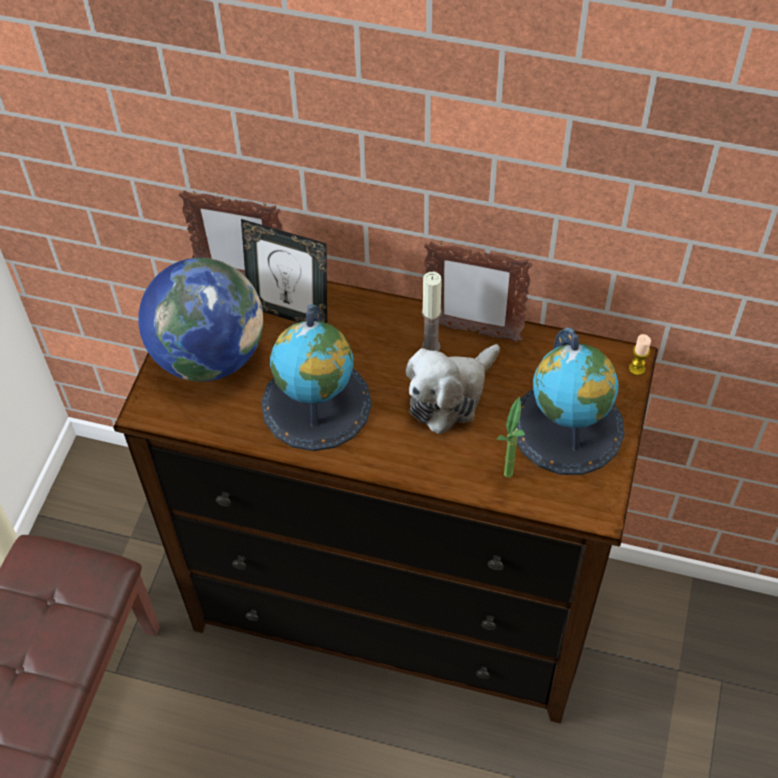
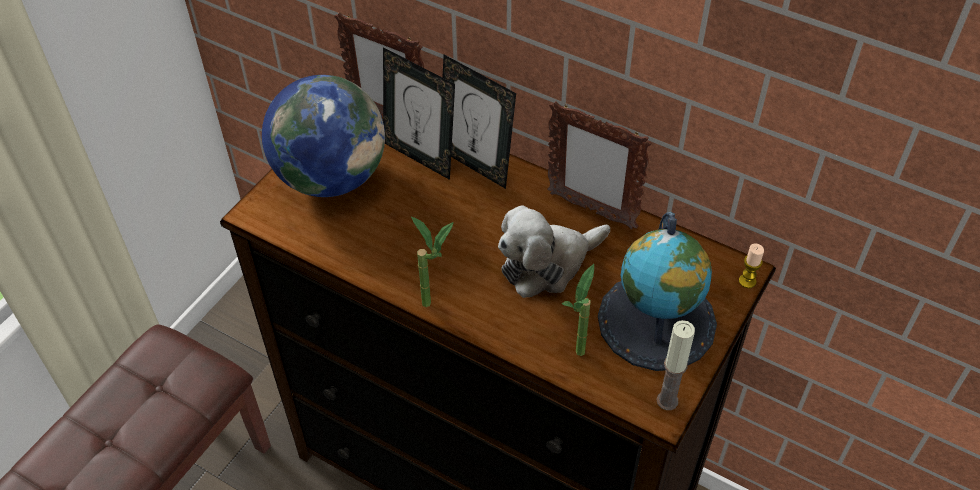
camera: 15 degrees right, 5 degrees down
(317, 404) = (415, 243): globe -> none
(347, 309) = (476, 164): none -> picture frame
(359, 461) = (436, 304): none -> potted plant
(431, 346) = (544, 215): candle -> candle (667, 400)

